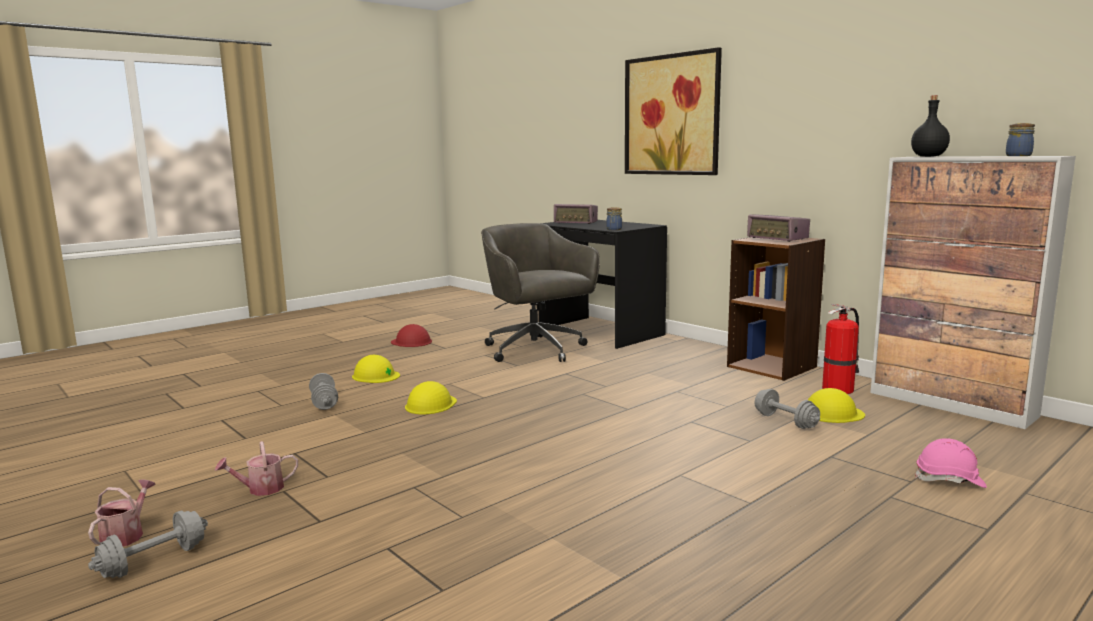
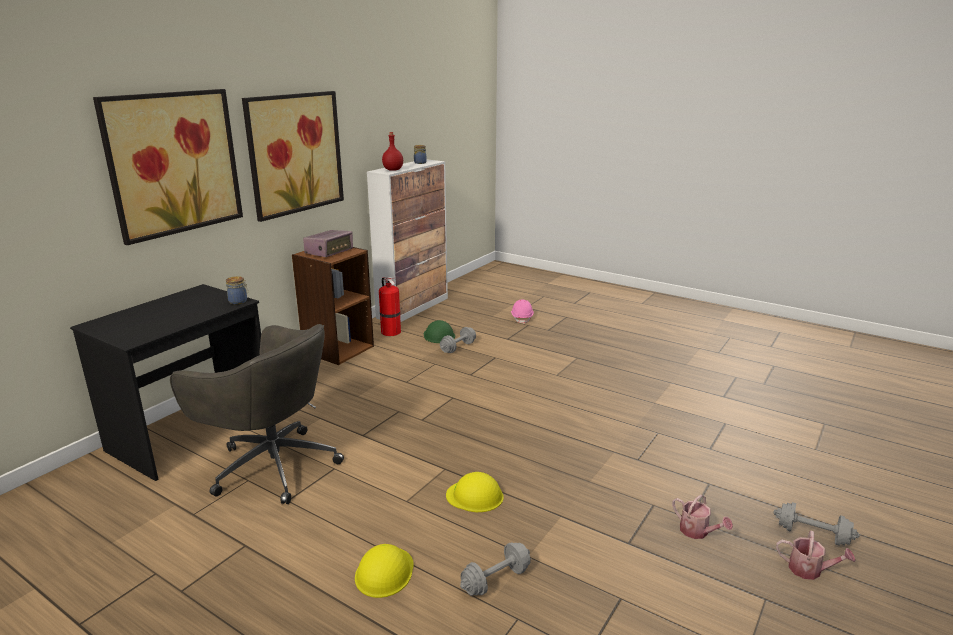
camera: 105 degrees left, 10 degrees up
(126, 535) = (809, 570): watering can -> watering can turned 150 degrees counterclockwise
(411, 342) = (198, 594): red hard hat -> none
(536, 350) = (272, 465): grey office chair -> grey office chair turned 105 degrees counterclockwise
(576, 223) = (141, 325): radio -> none
(795, 118) = (295, 153): none -> picture
(832, 413) = (439, 335): yellow hard hat -> green hard hat
(928, 156) = (392, 170): black bottle -> red bottle

